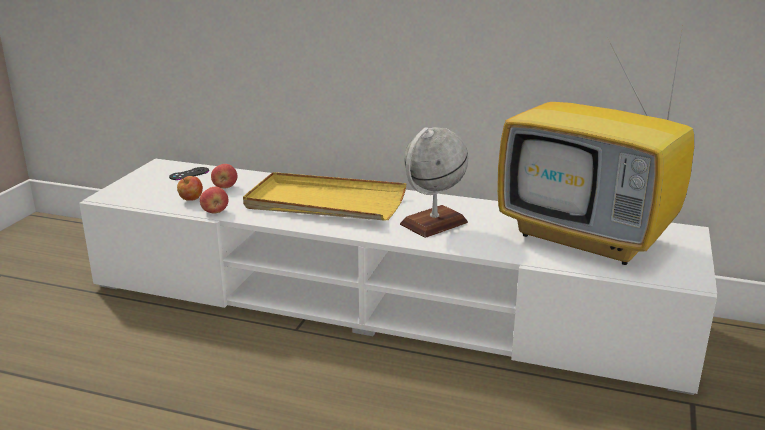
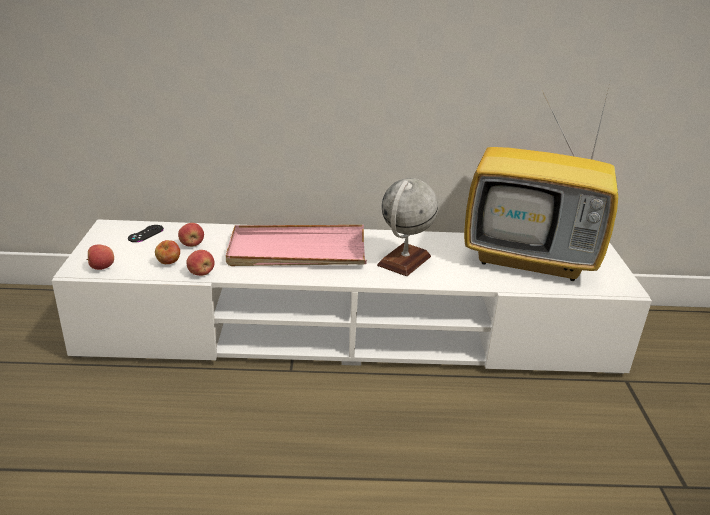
camera: 20 degrees left, 5 degrees up
(128, 197) = (101, 267): none -> apple
(324, 203) = (297, 251): yellow tray -> pink tray

